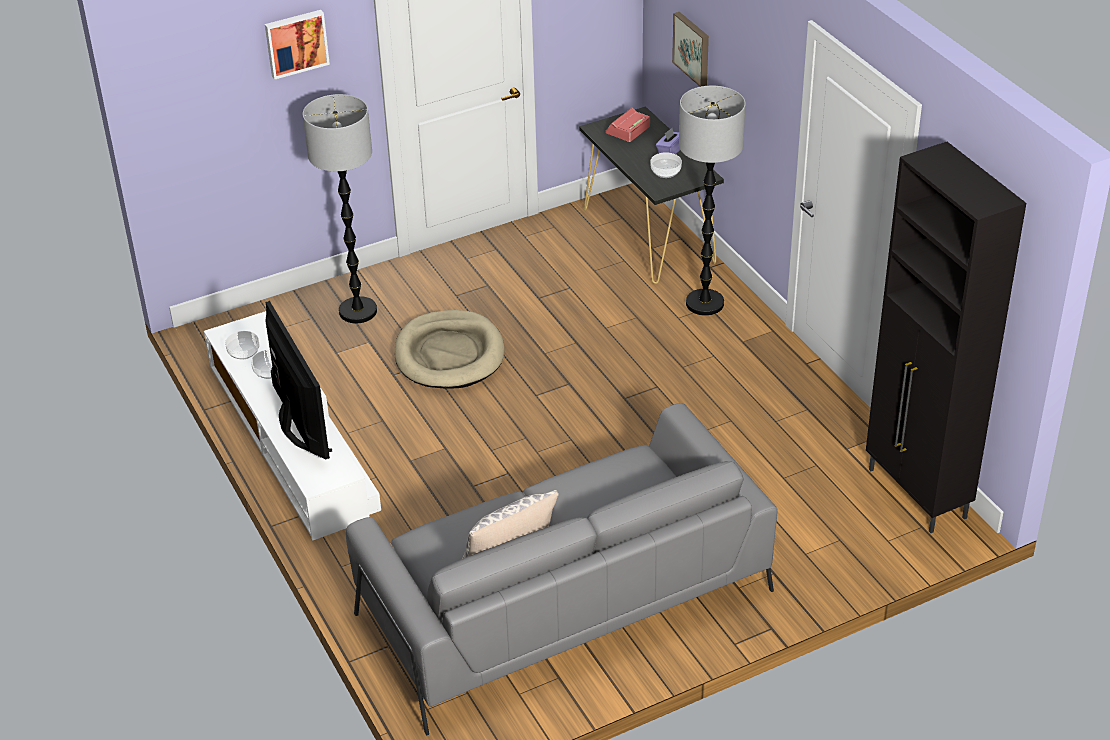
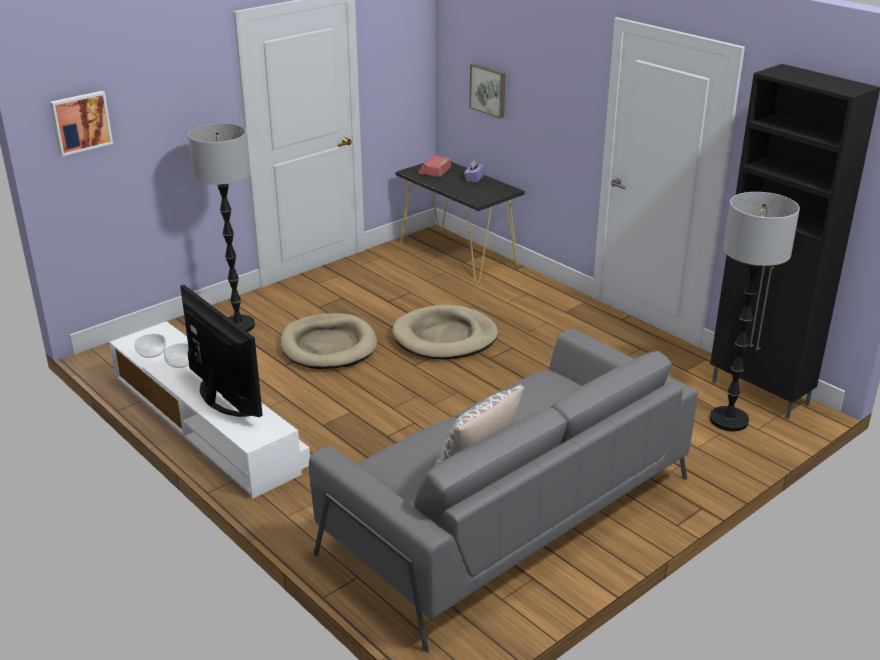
camera: 15 degrees left, 10 degrees down
(296, 43) = (174, 82): picture -> picture (80, 122)
(585, 361) = (445, 337): none -> beige dog bed
(665, 172) = (477, 190): bowl -> none
(705, 303) = (522, 291): floor lamp -> floor lamp (729, 420)

